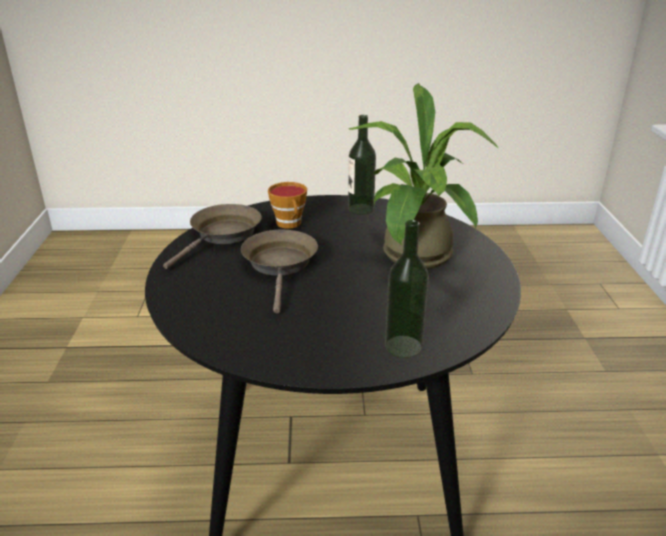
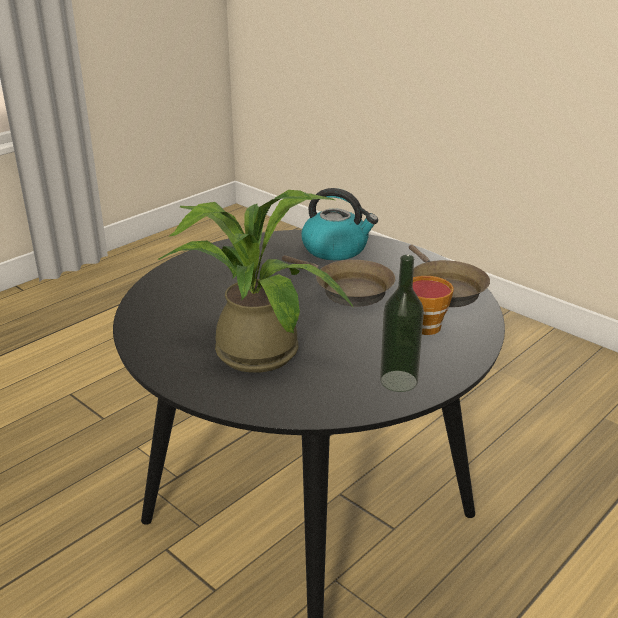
camera: 135 degrees right, 0 degrees up
(209, 305) = (336, 249): none -> kettle
(403, 346) = (176, 282): bottle -> none

